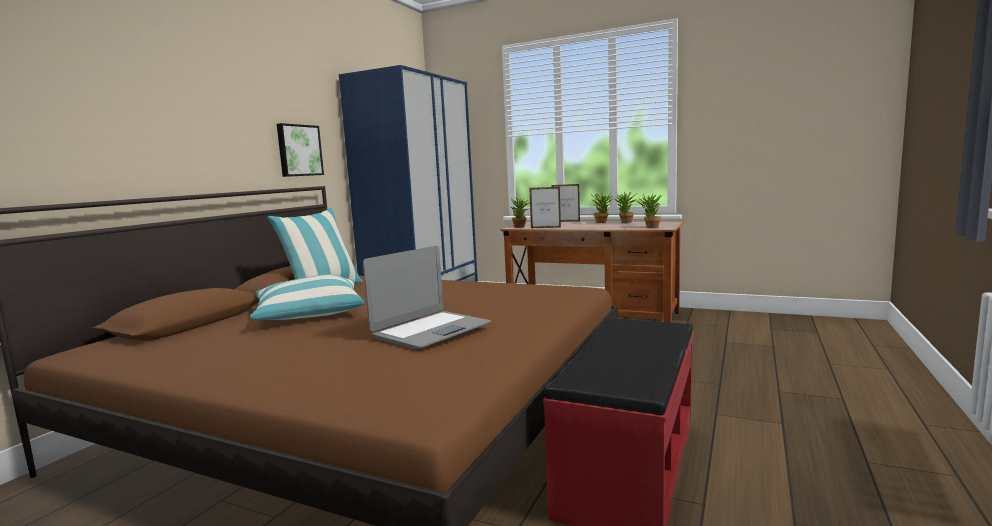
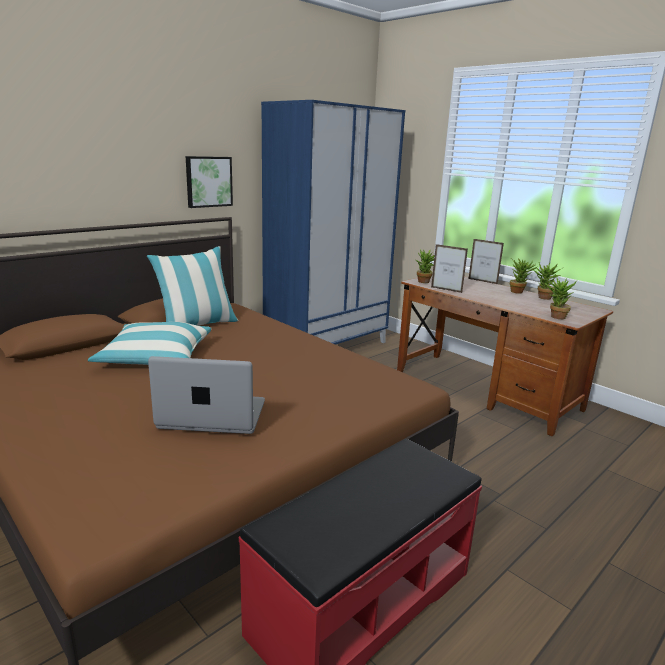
camera: 20 degrees right, 10 degrees up
(431, 331) = (212, 416): laptop -> laptop turned 150 degrees counterclockwise

